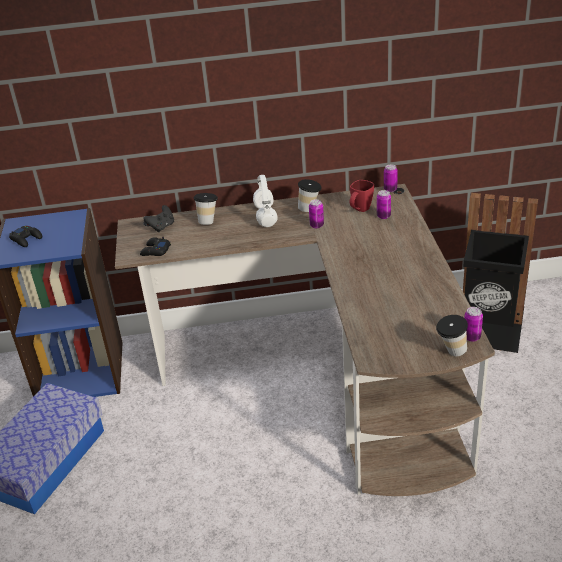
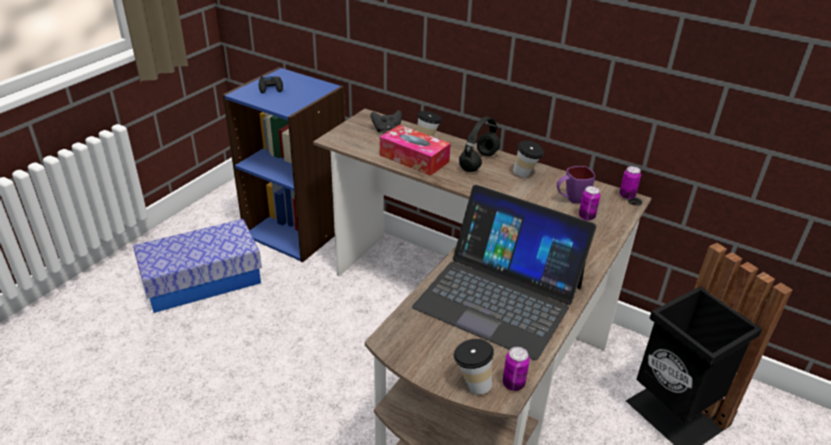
camera: 35 degrees right, 0 degrees up
(155, 251) = (356, 145): black game controller -> none
(216, 238) = (414, 158): none -> tissue box
(265, 216) = (478, 161): white headphones -> black headphones
(316, 225) = (512, 192): can -> none
(360, 210) = (571, 199): red mug -> purple mug
(398, 294) = (499, 296): none -> laptop

